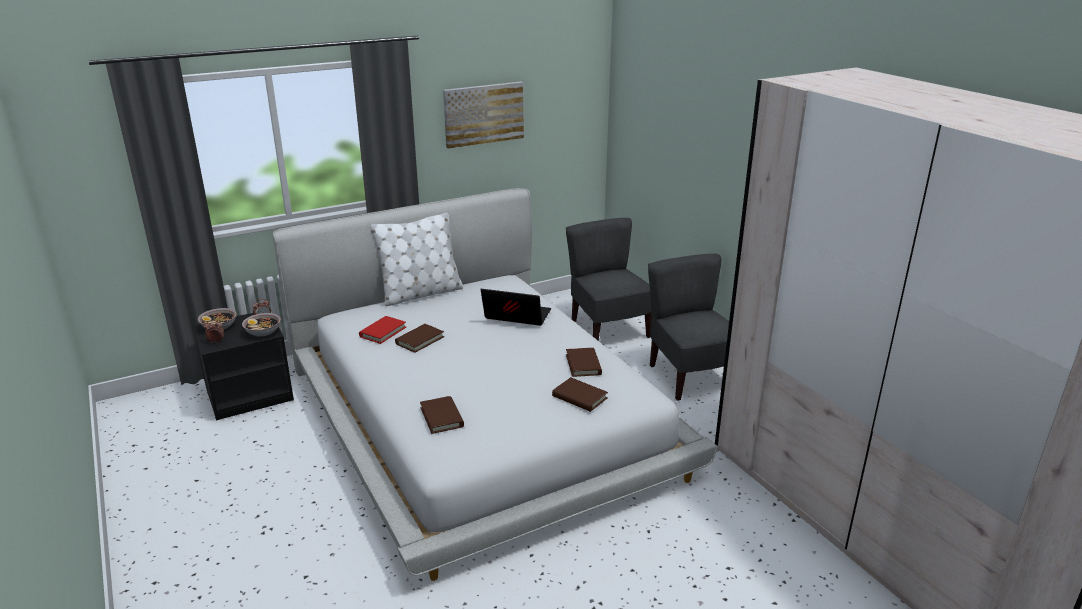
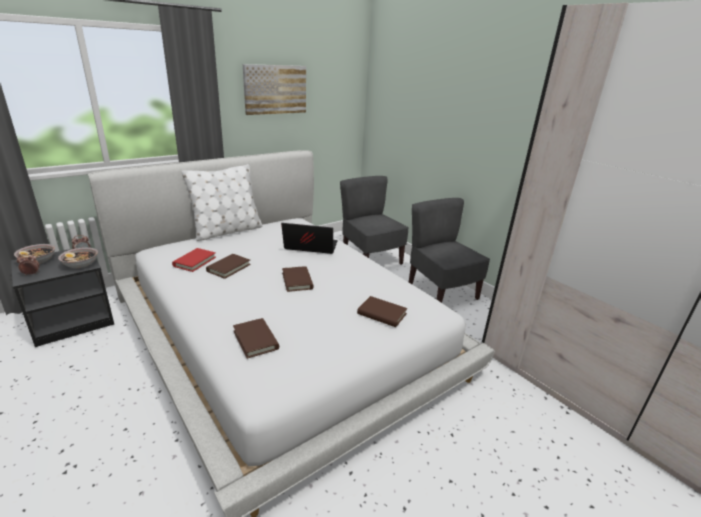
camera: 10 degrees left, 0 degrees up
(583, 364) = (376, 284): brown book -> brown book (297, 281)

